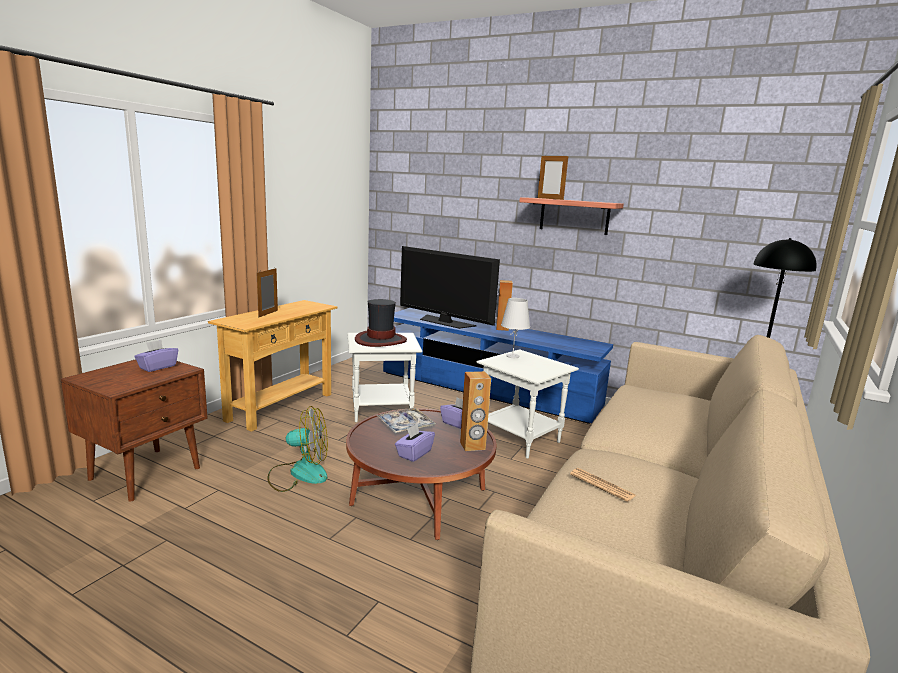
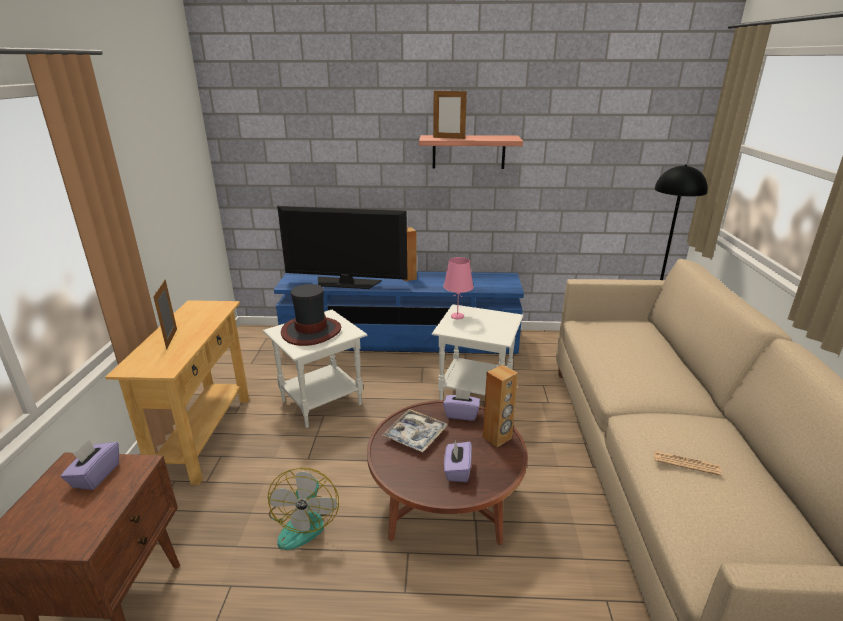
camera: 25 degrees left, 10 degrees up
(299, 473) = (304, 522): fan -> fan turned 120 degrees clockwise
(513, 356) = (457, 316): white table lamp -> pink table lamp

